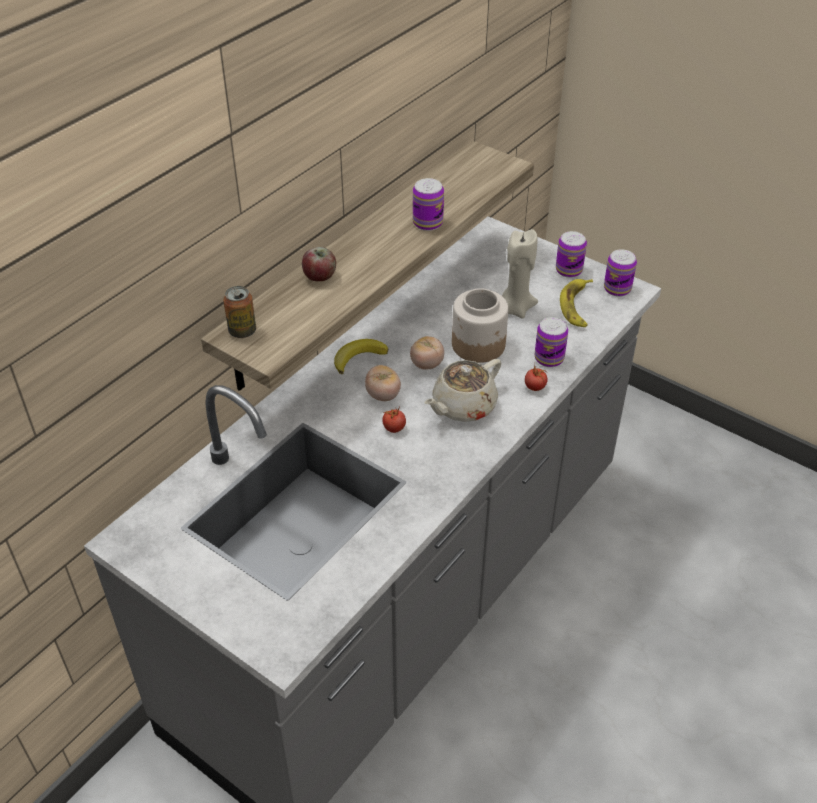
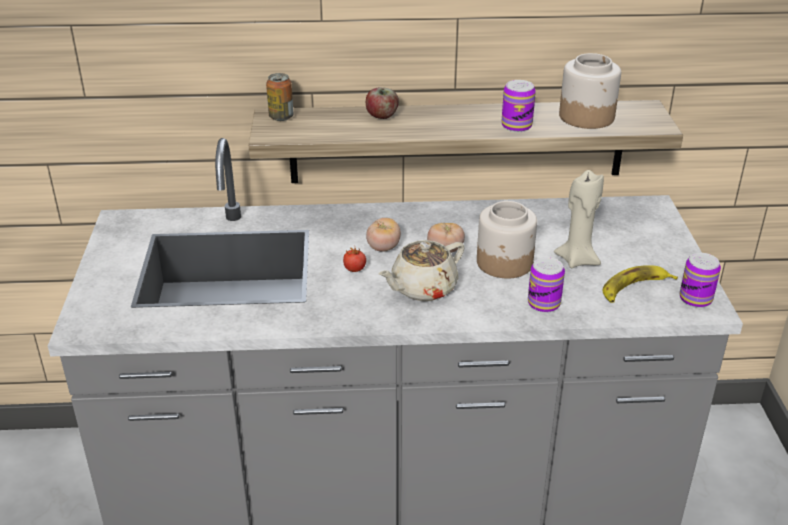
camera: 50 degrees right, 10 degrees down
(358, 357) = (408, 219): banana -> none
(456, 184) = (587, 116): none -> jar
(462, 406) = (422, 288): beige teapot -> beige teapot turned 45 degrees counterclockwise
(535, 387) = (497, 313): tomato -> none
(568, 270) = (673, 263): can -> none

